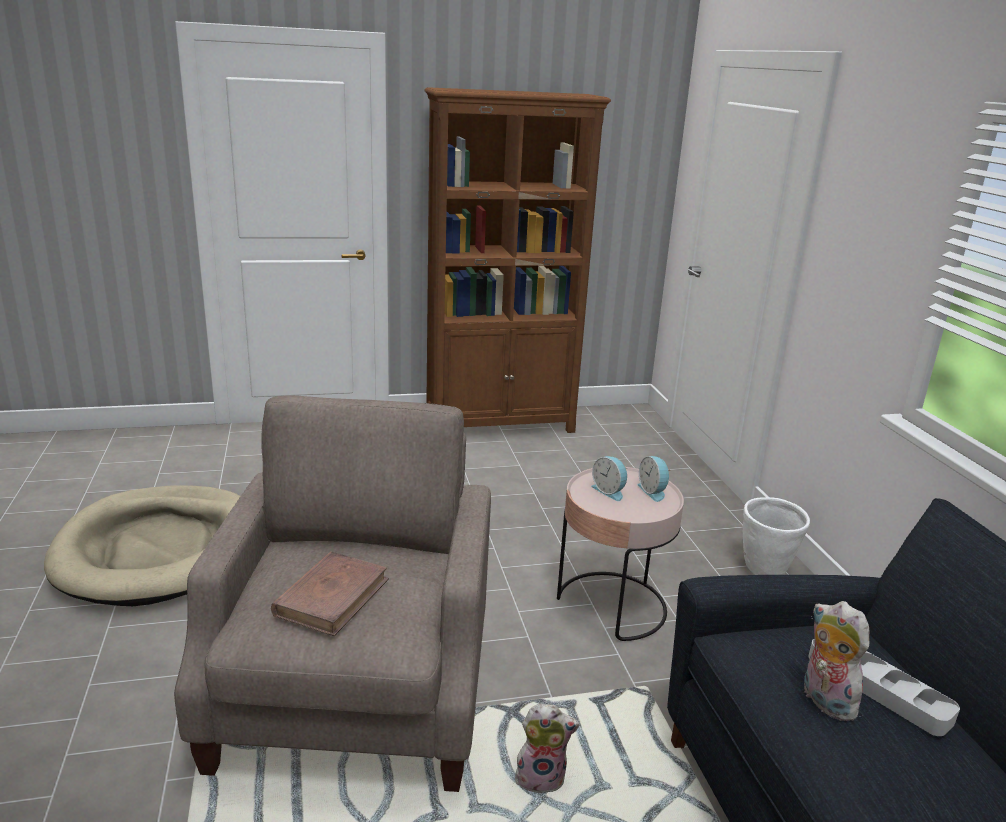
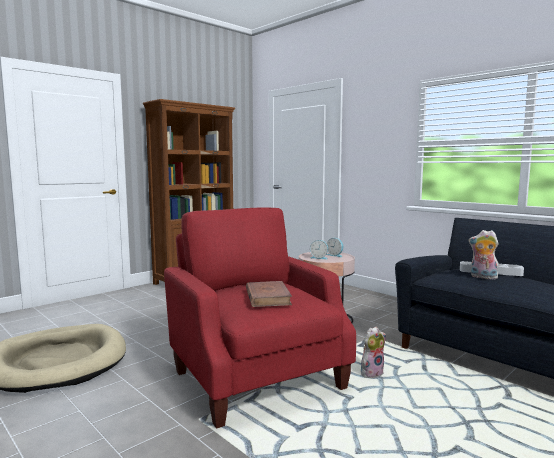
camera: 30 degrees left, 15 degrees down
(355, 697) = (256, 377): beige armchair -> red armchair
(765, 570) = (366, 296): white planter -> none

